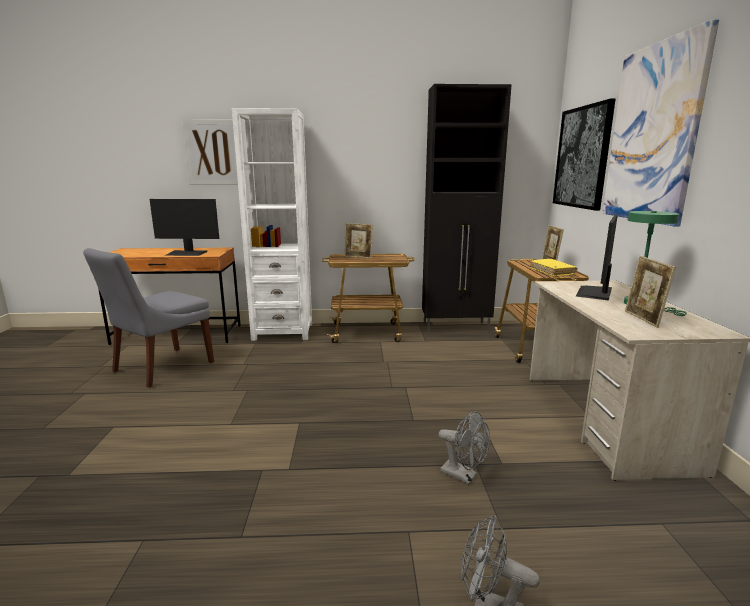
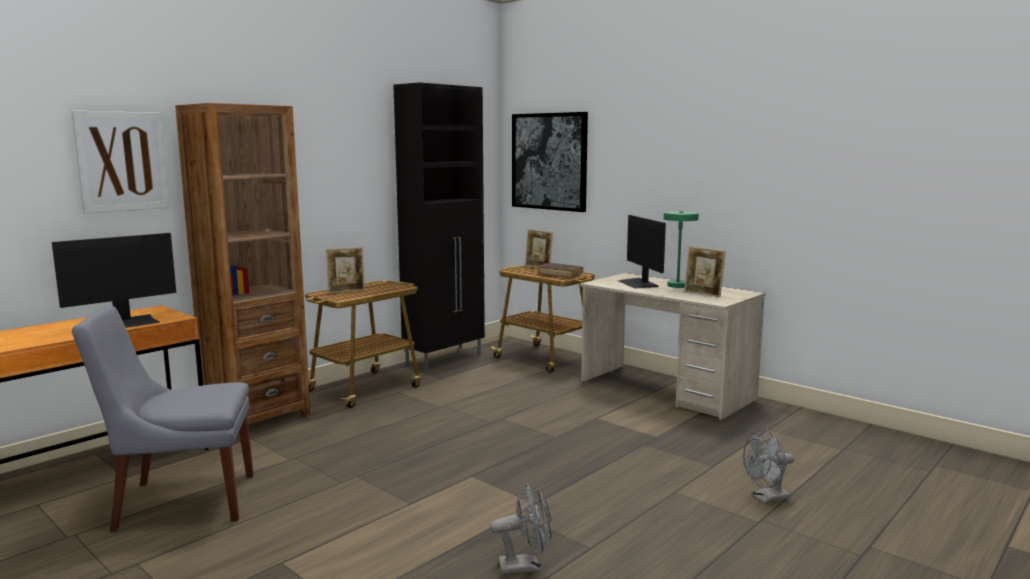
camera: 45 degrees left, 5 degrees down
(161, 368) = (181, 502): grey chair -> grey chair turned 90 degrees clockwise
(283, 332) = (257, 416): white bookcase -> brown bookcase
(464, 475) = (649, 452): grey fan -> grey fan (525, 566)
(552, 272) = (560, 275): yellow book -> brown book
(653, 134) = (640, 147): picture -> none

